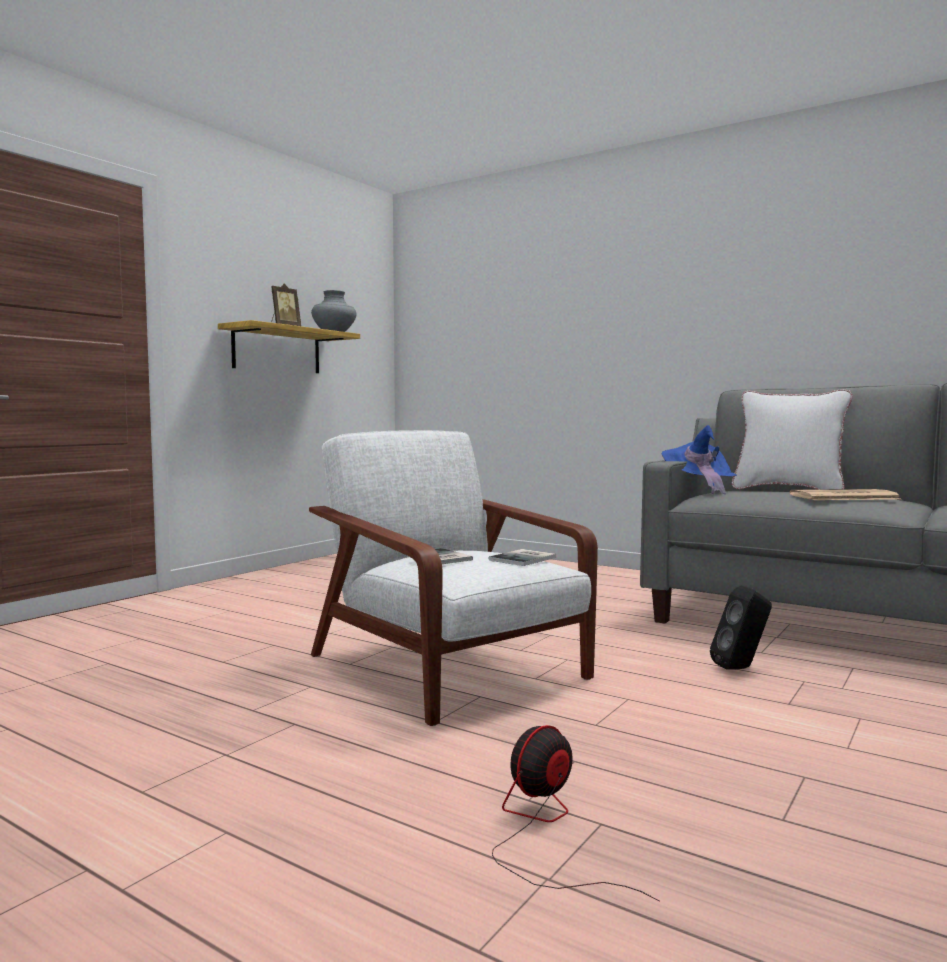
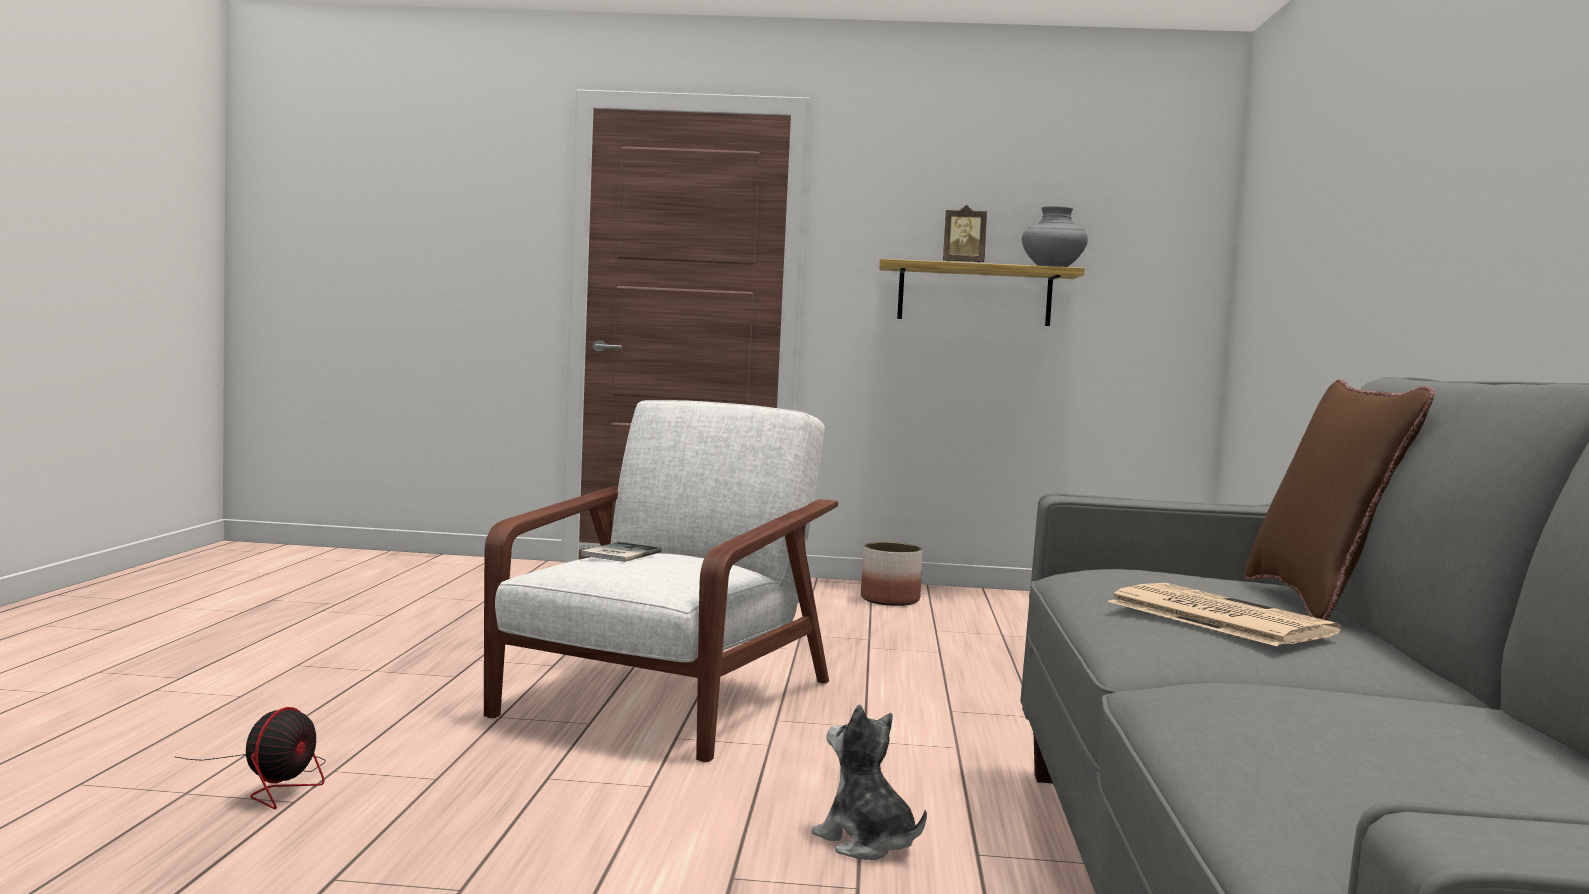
camera: 60 degrees right, 0 degrees up
(288, 581) = (890, 600): none -> planter
(525, 559) = (657, 574): book -> none
(545, 829) = (275, 782): fan -> fan turned 90 degrees clockwise
(699, 489) = (1160, 562): blue hat -> none
(741, 668) = (866, 843): black speaker -> plush toy
(788, 490) = (1319, 601): white pillow -> brown pillow

